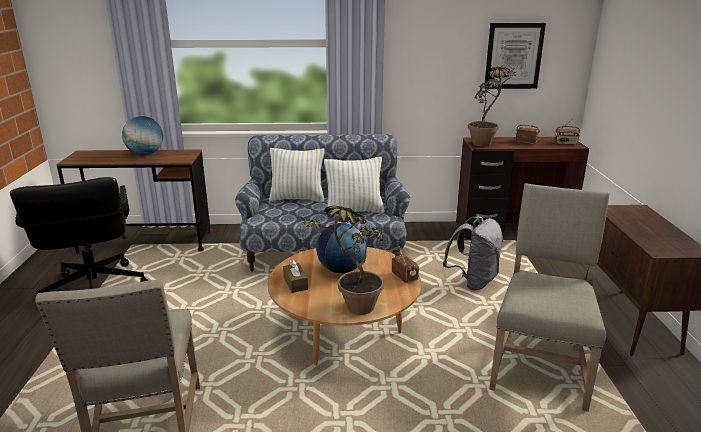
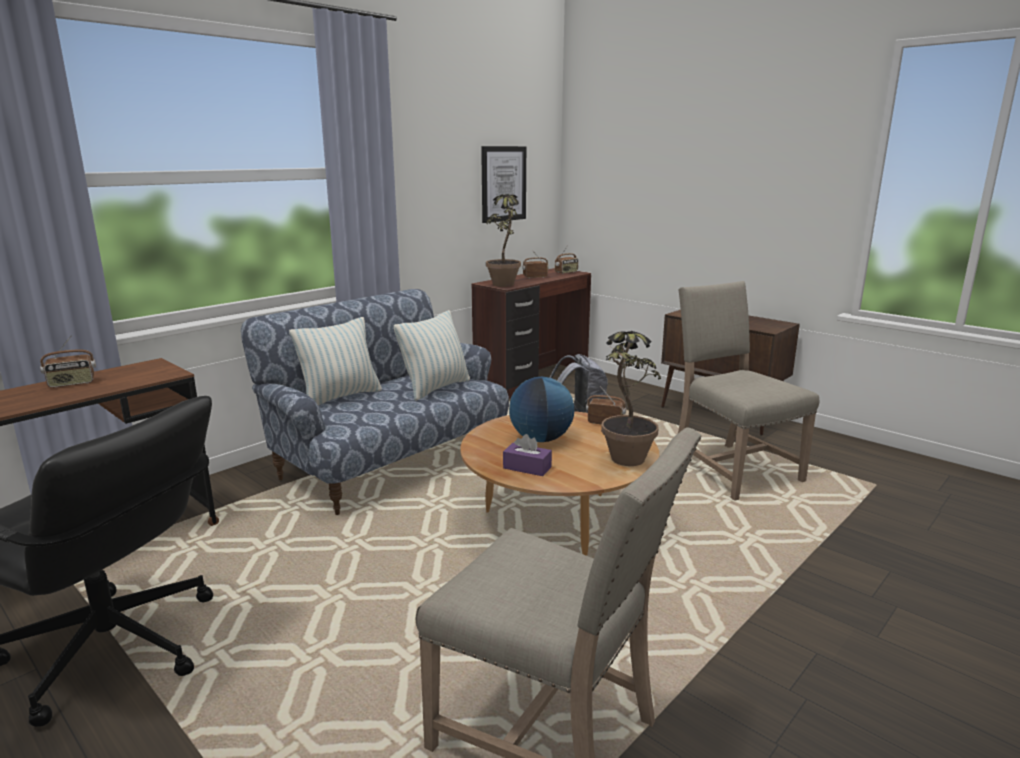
camera: 45 degrees left, 5 degrees down
(145, 154) = (72, 384): globe -> radio
(295, 283) = (527, 467): brown tissue box -> purple tissue box

